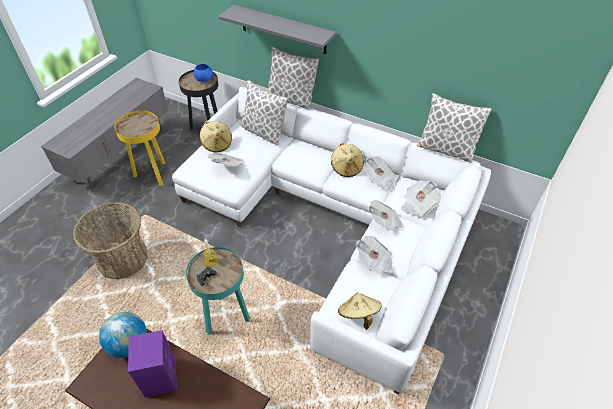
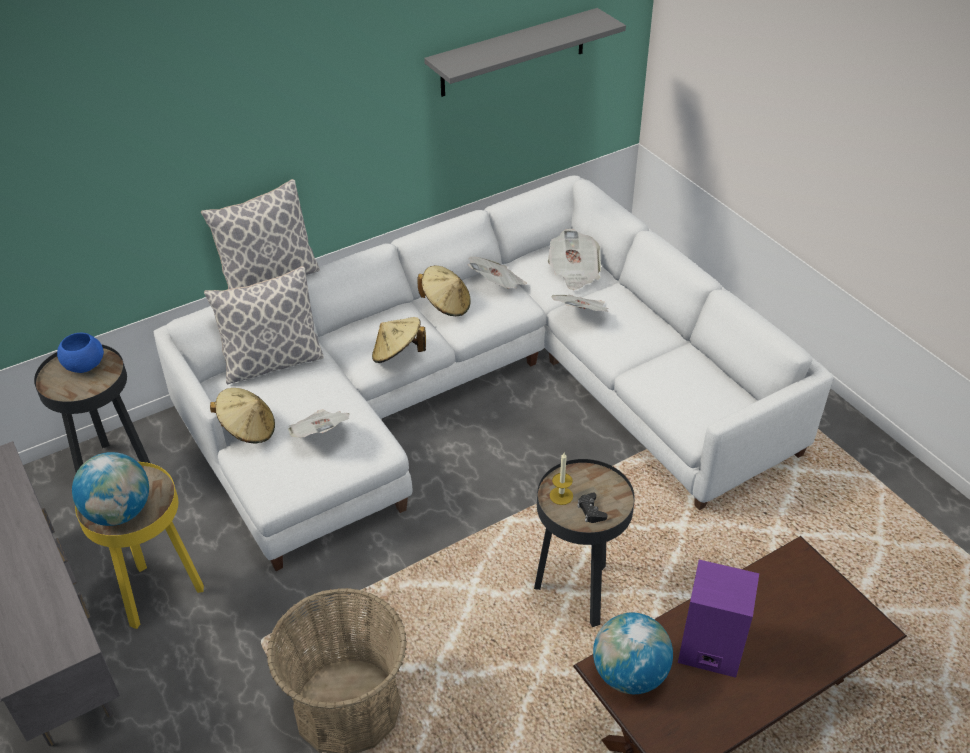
camera: 60 degrees left, 5 degrees down
(129, 126) = (119, 512): none -> globe
(226, 316) = (577, 592): turquoise side table -> black side table
(283, 29) = (214, 168): grey shelf -> grey shelf (513, 53)
(358, 315) = (718, 404): beige hat -> beige hat (397, 354)
(374, 262) = (642, 353): newspaper -> none
(446, 149) = (528, 187): pillow -> none

